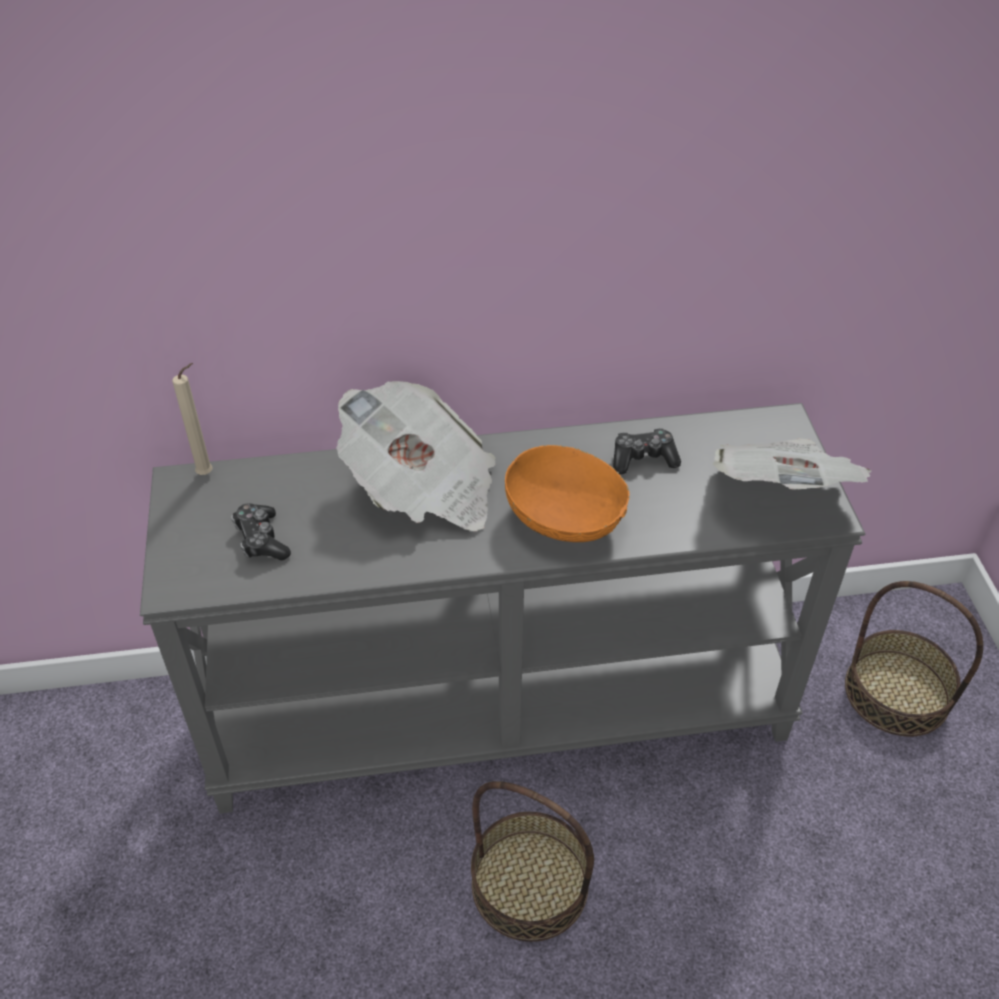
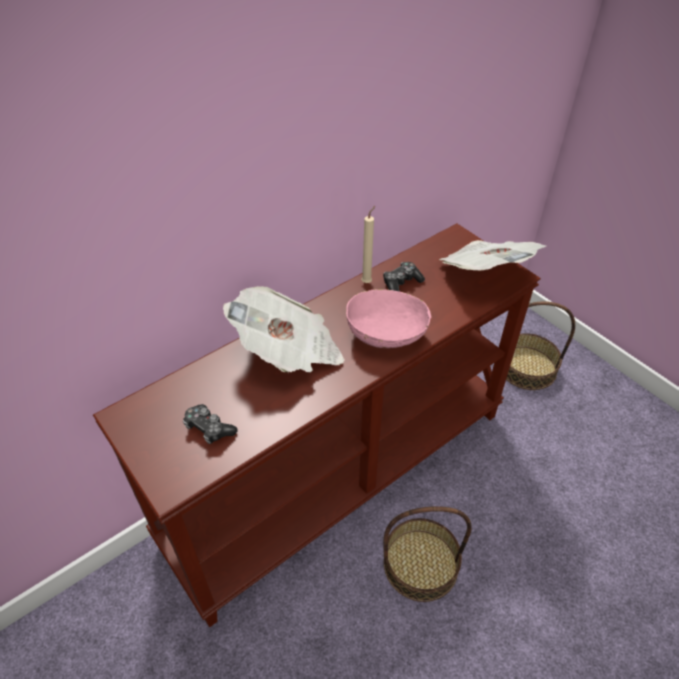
camera: 30 degrees left, 0 degrees up
(208, 473) = (137, 401): beige candle -> beige candle (367, 282)
(500, 707) = (338, 473): grey console table -> brown console table
(565, 519) = (386, 334): orange bowl -> pink bowl

